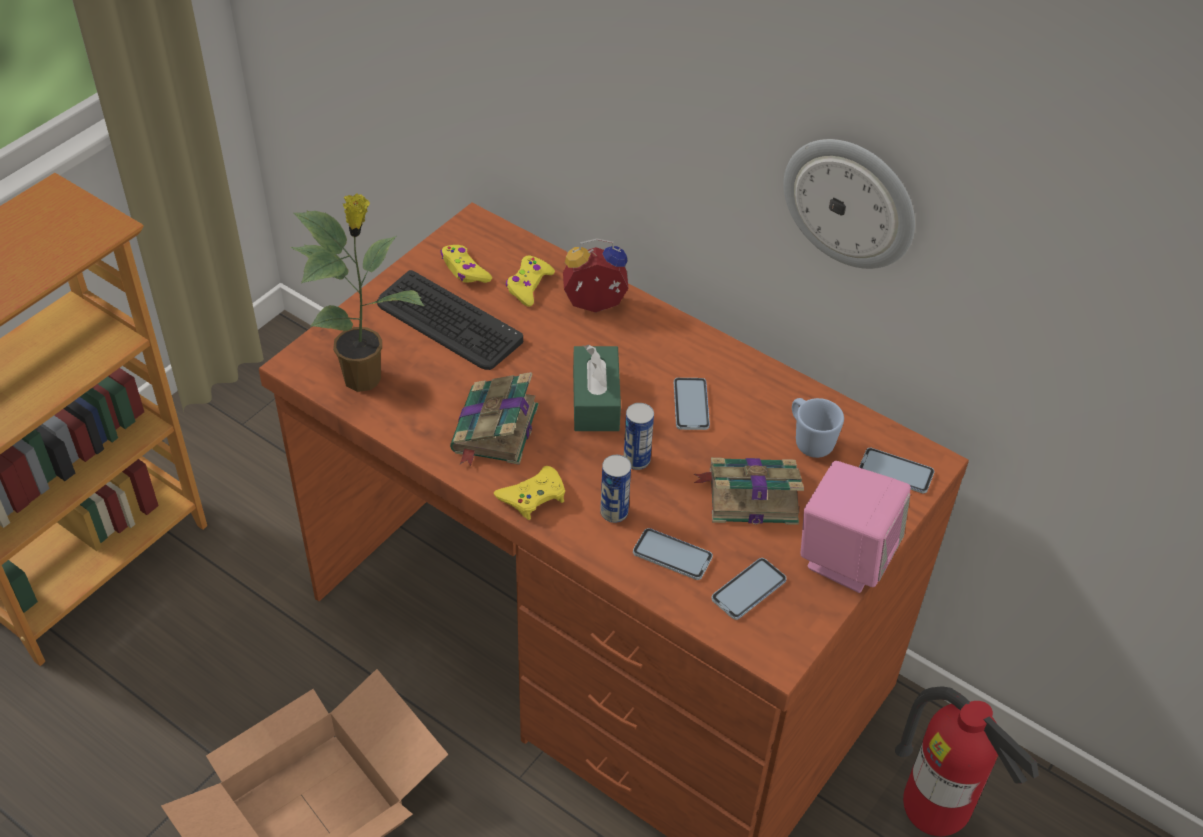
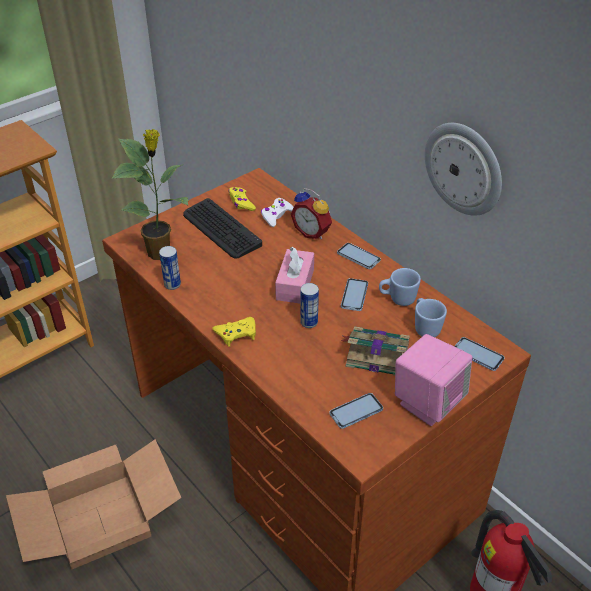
camera: 15 degrees right, 5 degrees down
(494, 430) = (227, 292): book -> none
(528, 286) = (276, 216): yellow game controller -> white game controller
(595, 307) = (312, 232): alarm clock -> alarm clock turned 150 degrees counterclockwise
(595, 400) = (295, 284): green tissue box -> pink tissue box
(614, 512) = (284, 351): can -> can (172, 284)
(672, 555) = (312, 382): phone -> phone (358, 257)
(756, 401) = (397, 299): none -> blue mug

